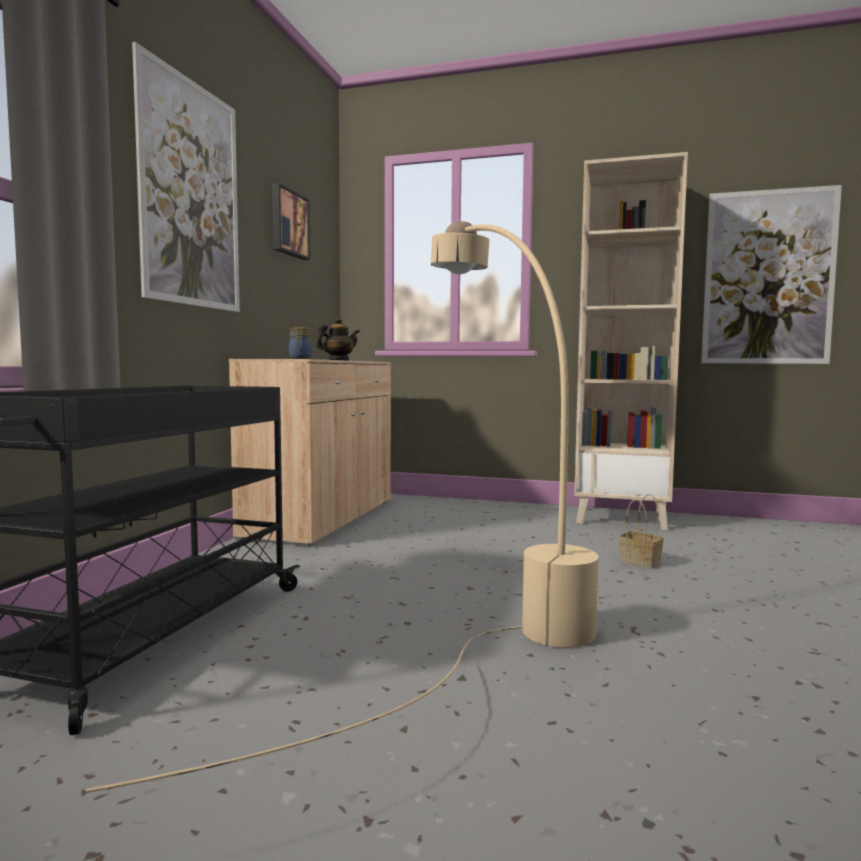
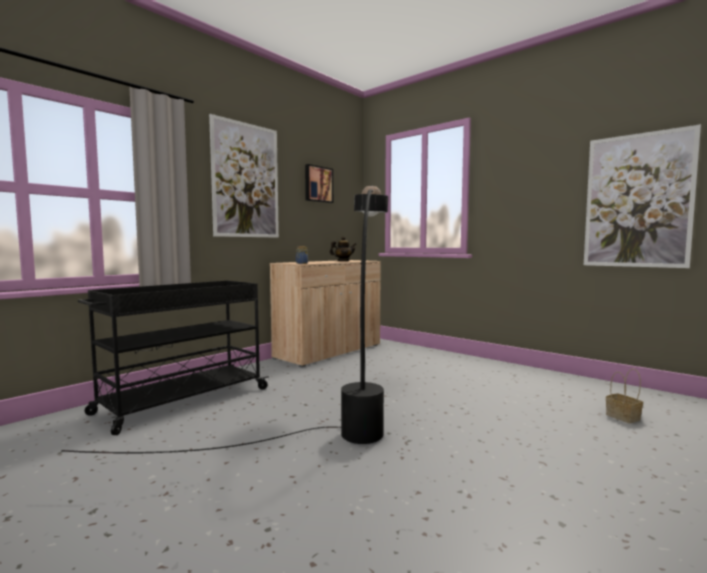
camera: 25 degrees right, 0 degrees up
(483, 607) = (343, 413): beige floor lamp -> black floor lamp
(621, 518) = (514, 372): beige bookcase -> none
(641, 562) = (479, 403): basket -> basket (624, 417)

